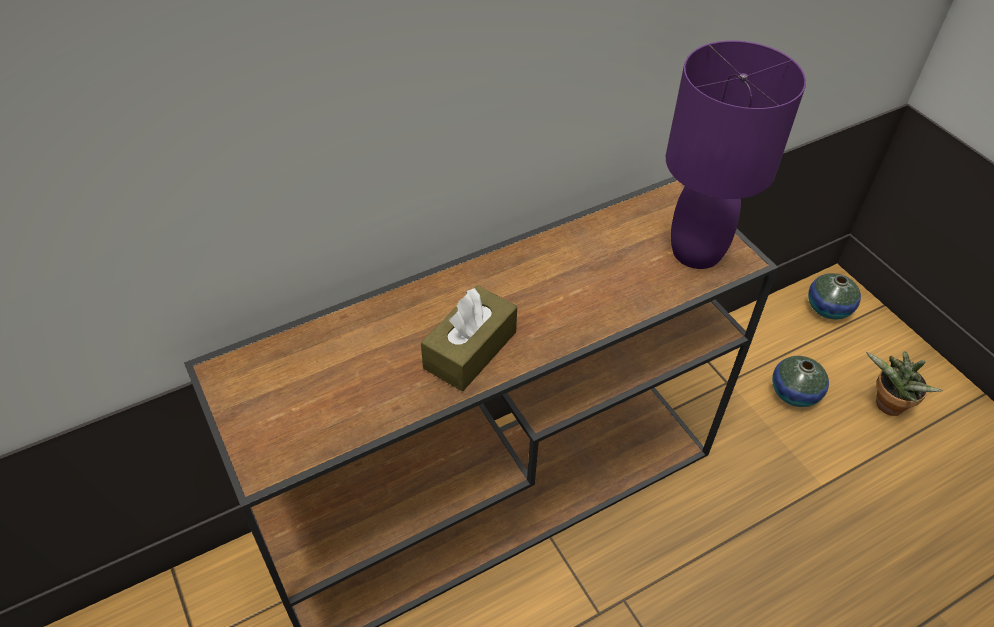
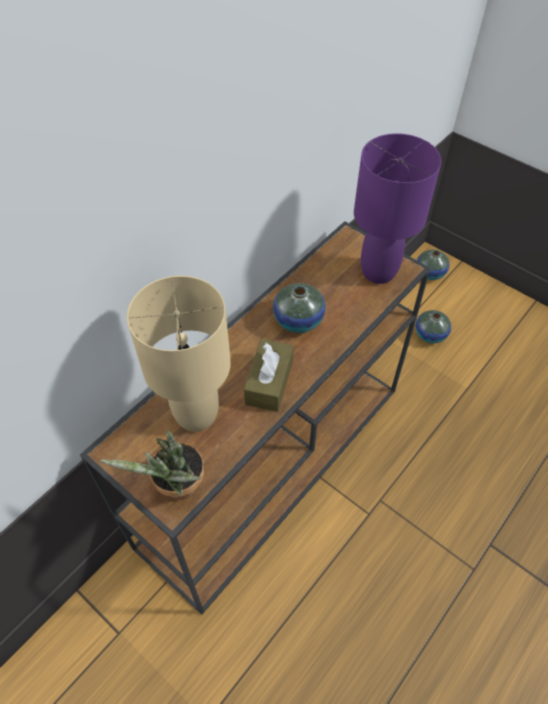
camera: 20 degrees left, 5 degrees up
(352, 360) = (196, 414): none -> beige table lamp
(550, 282) = (298, 320): none -> vase
(886, 406) = (485, 326): potted plant -> potted plant (177, 489)

